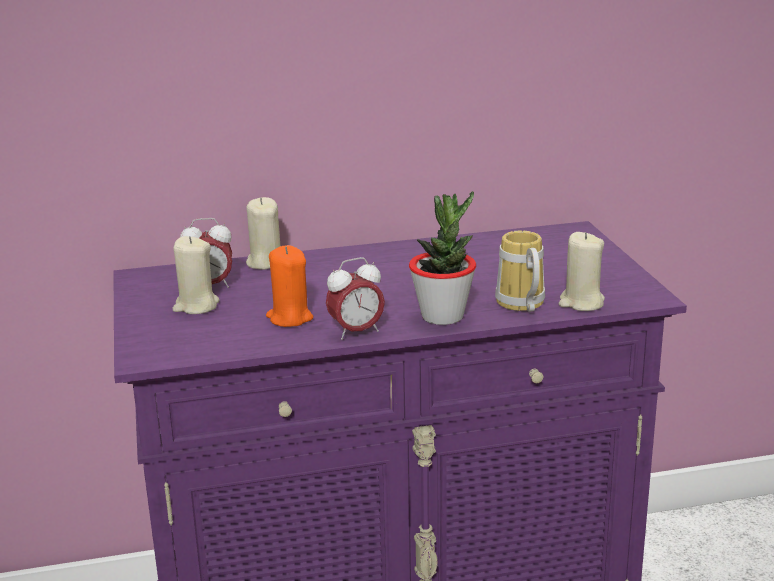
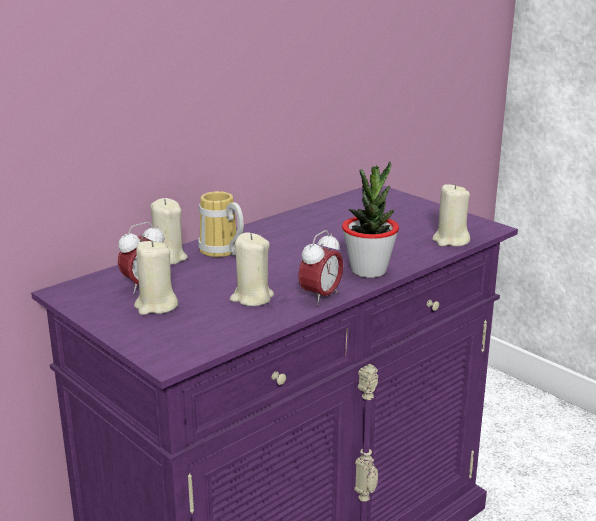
camera: 30 degrees left, 0 degrees up
(289, 318) = (251, 298): orange candle -> beige candle
(519, 305) = (412, 251): mug -> mug (220, 252)

